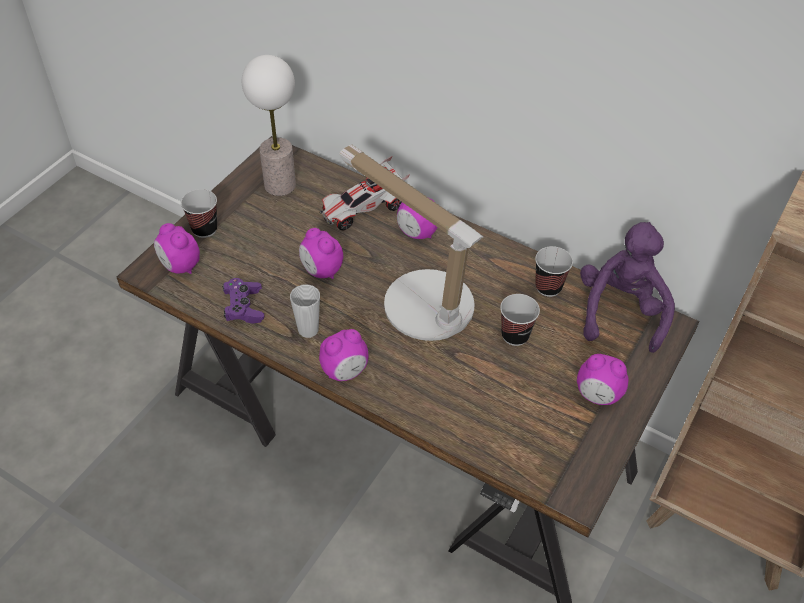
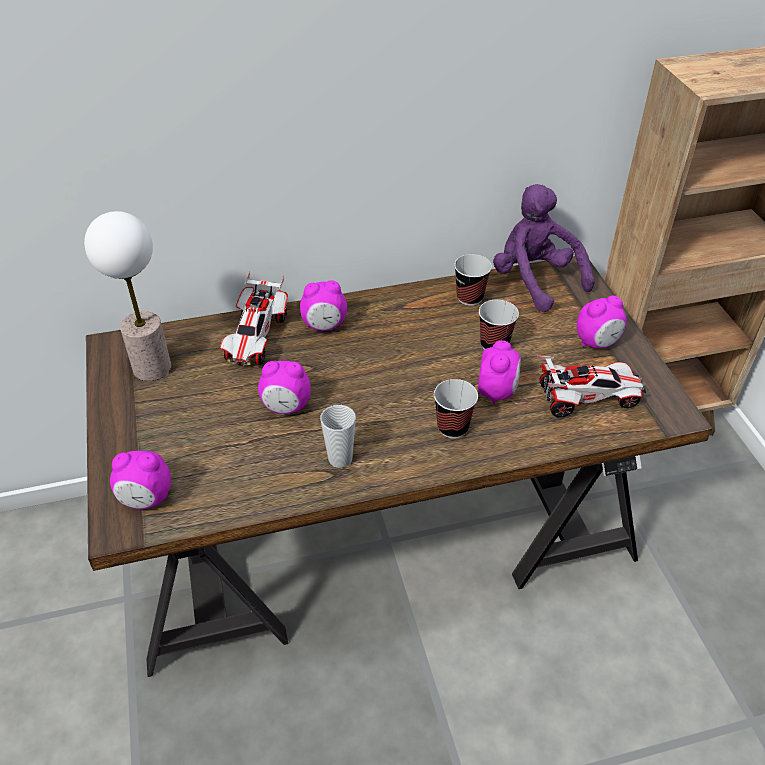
camera: 45 degrees left, 5 degrees down
(204, 229) = (127, 451): cup -> cup (453, 427)
(244, 307) = (259, 485): purple game controller -> none
(345, 371) = (414, 465): alarm clock -> alarm clock (497, 391)
(419, 300) = (395, 371): table lamp -> none
(526, 426) = (586, 398): none -> toy car

